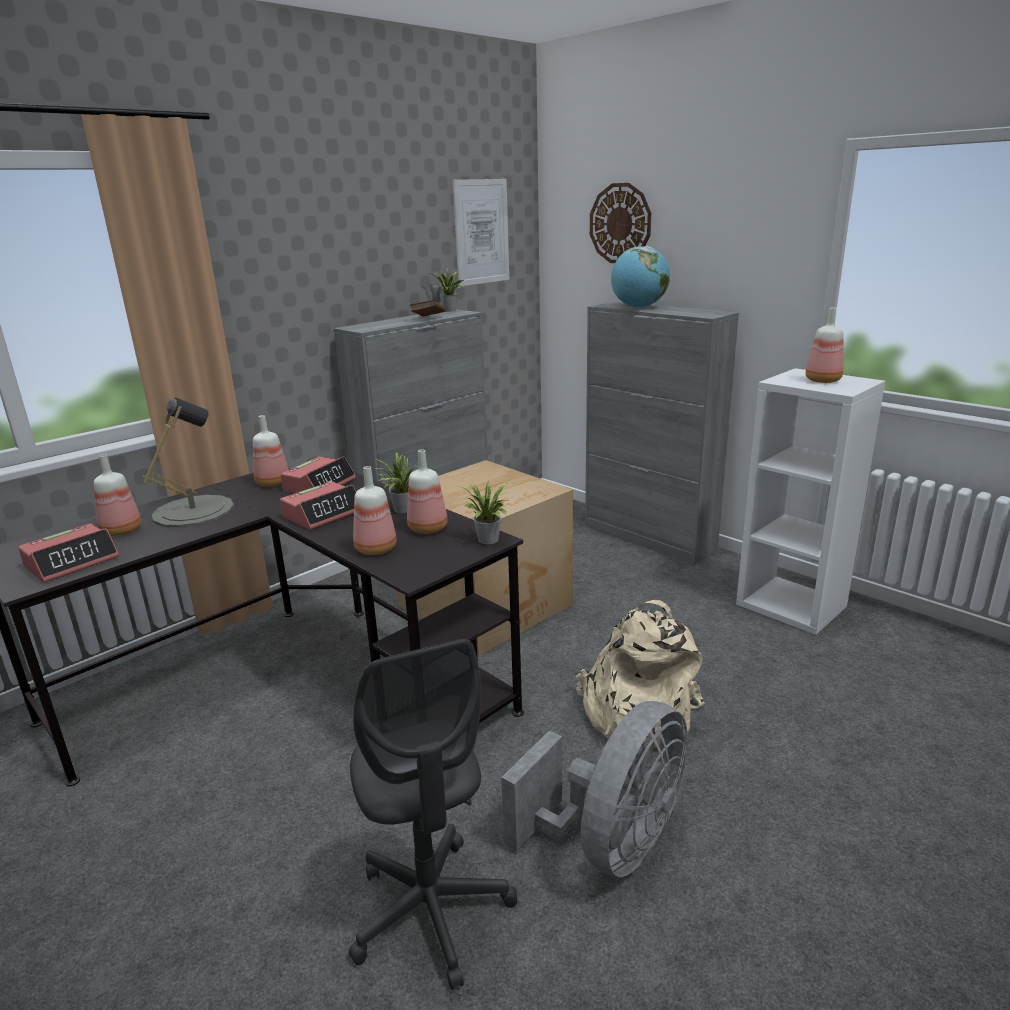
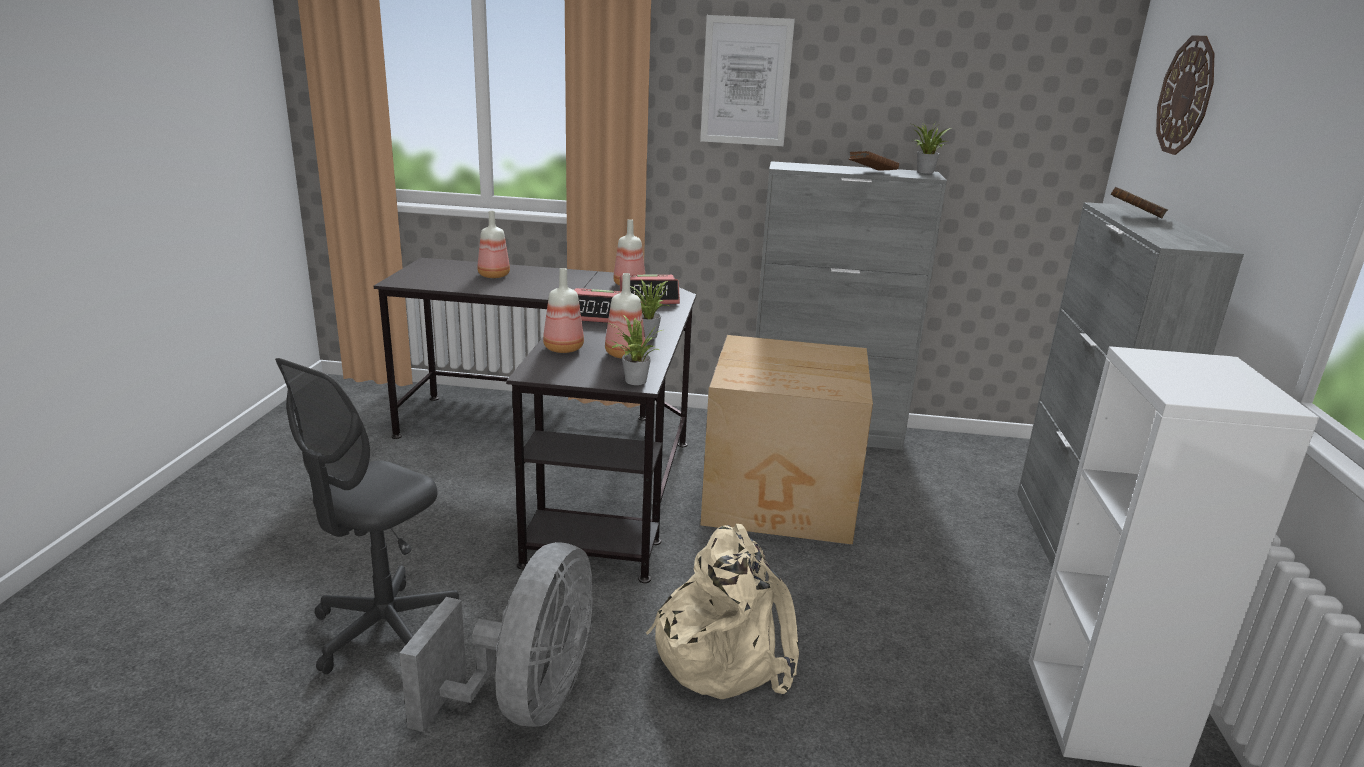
camera: 50 degrees right, 0 degrees up
(72, 562) = (438, 280): alarm clock -> none
(193, 511) = (548, 281): grey table lamp -> none
(481, 232) = (1014, 86): picture -> picture (746, 81)
(612, 843) = (525, 700): grey fan -> grey fan turned 75 degrees counterclockwise
(639, 307) = (1135, 217): globe -> brown book
(823, 381) = (1206, 378): bottle -> none

